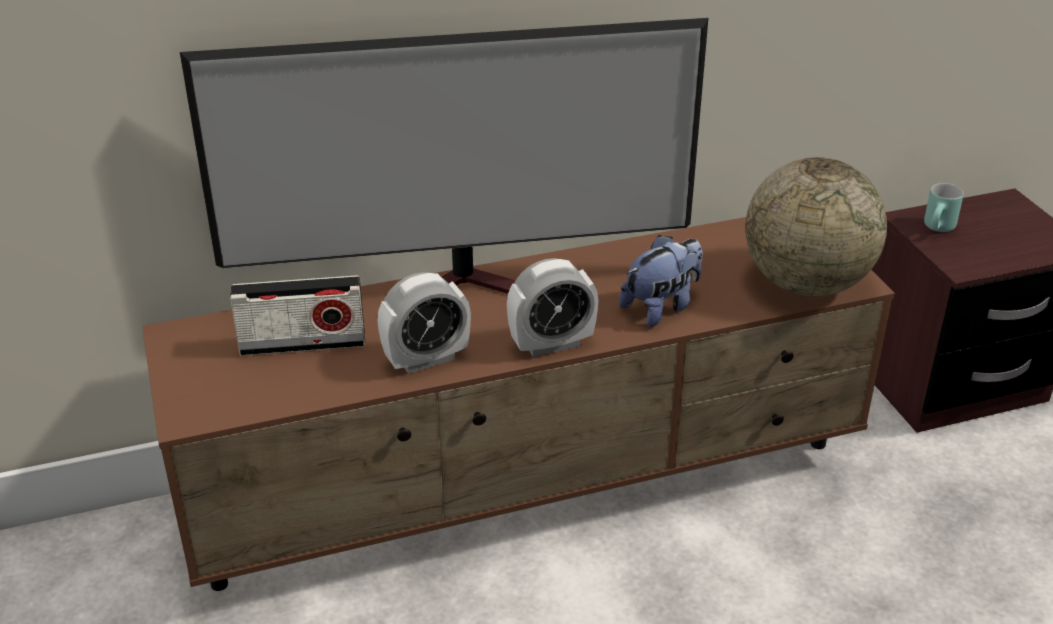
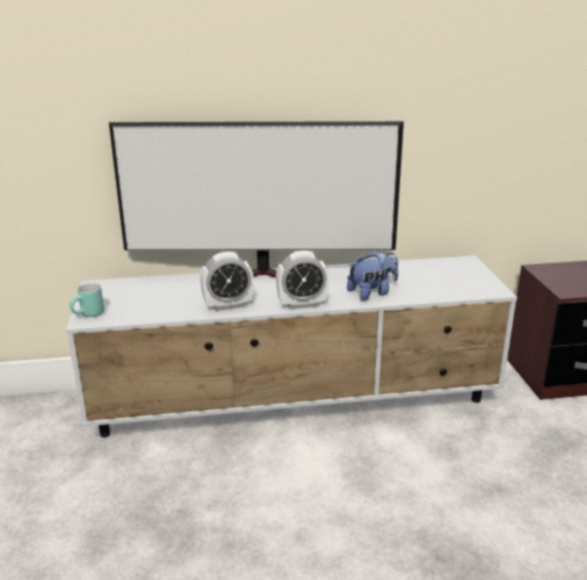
camera: 10 degrees right, 10 degrees down
(302, 344) = (162, 294): radio -> none
(530, 485) = (296, 404): brown tv stand -> white tv stand
(806, 284) = (463, 288): globe -> none
(939, 230) = (556, 274): turquoise mug -> turquoise mug (89, 315)

